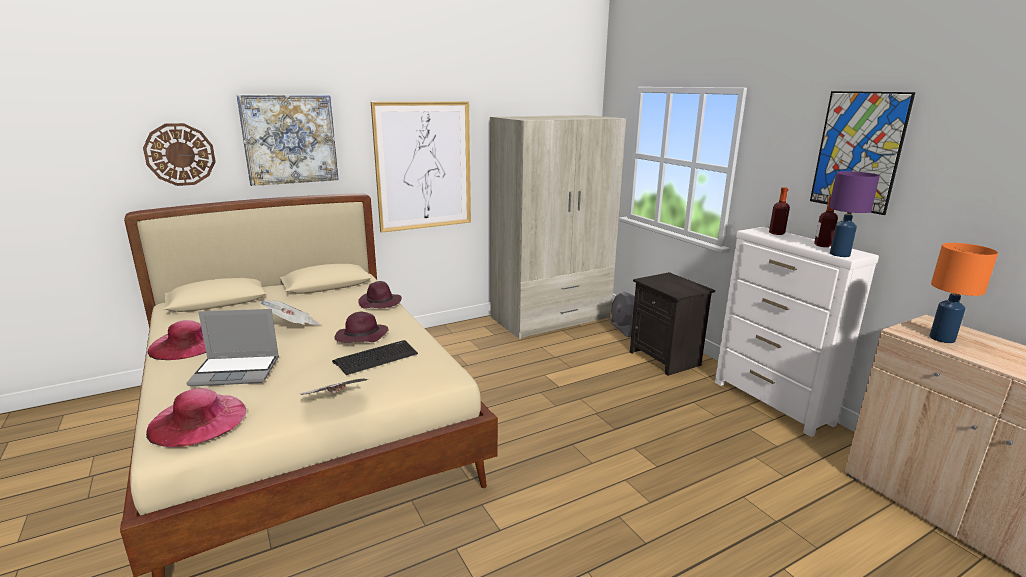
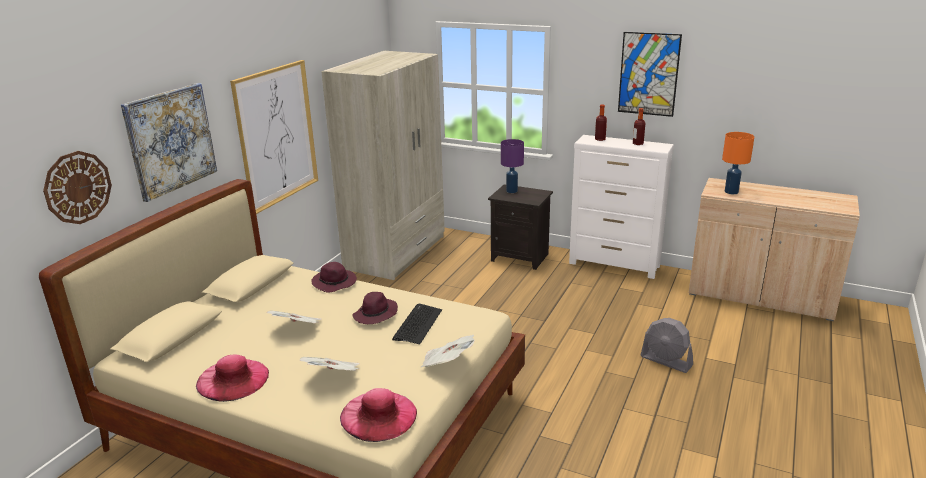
camera: 35 degrees left, 5 degrees up
(237, 371) = (334, 376): laptop -> newspaper
(624, 329) = (465, 243): grey fan -> grey fan (666, 361)
(839, 254) = (655, 149): purple table lamp -> purple table lamp (511, 191)

